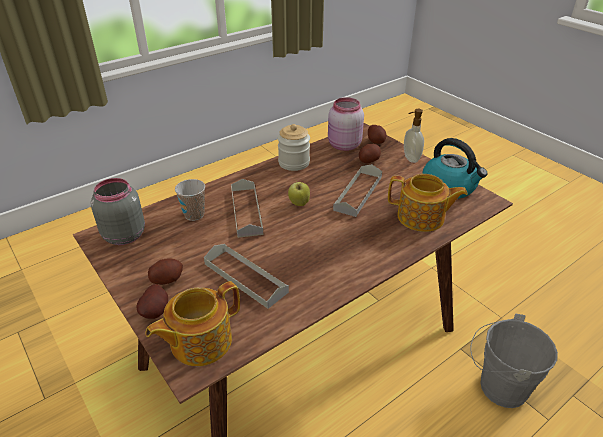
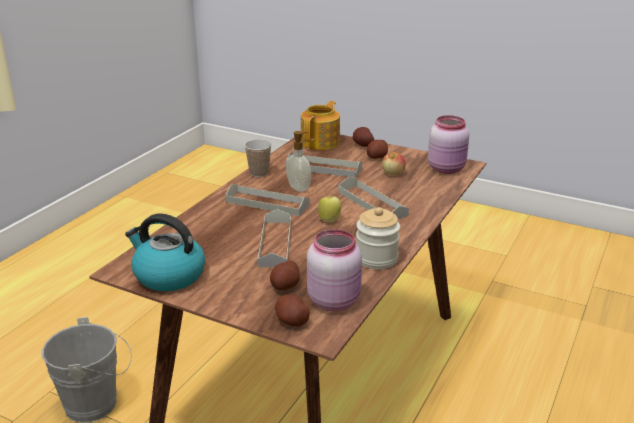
camera: 155 degrees right, 10 degrees down
(123, 235) = (447, 169): grey jar -> pink jar
(183, 245) = (393, 173): none -> apple
(194, 215) = (414, 191): cup -> cup (259, 173)
(341, 239) = (267, 203): none -> grey tray
(410, 158) = (229, 304): soap dispenser -> soap dispenser (299, 188)
(421, 218) = (196, 235): teapot -> none

